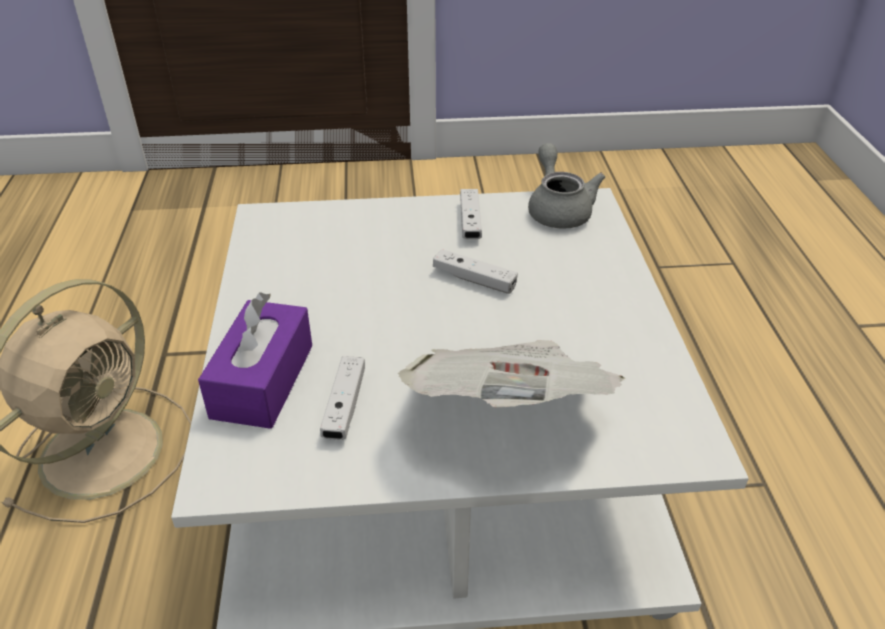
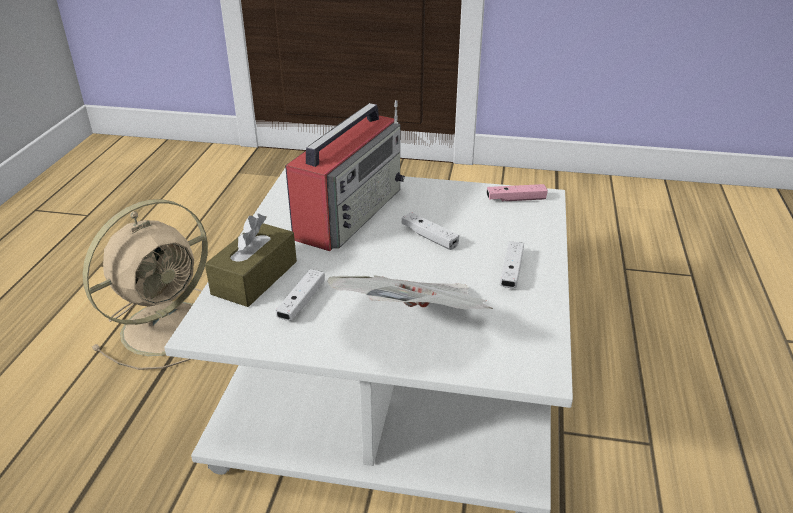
camera: 15 degrees right, 5 degrees down
(263, 381) = (255, 278): purple tissue box -> brown tissue box
(355, 260) = (350, 212): none -> radio
(470, 222) = (444, 199): white game controller -> white game controller (511, 271)
(558, 209) = (516, 199): grey teapot -> pink game controller

